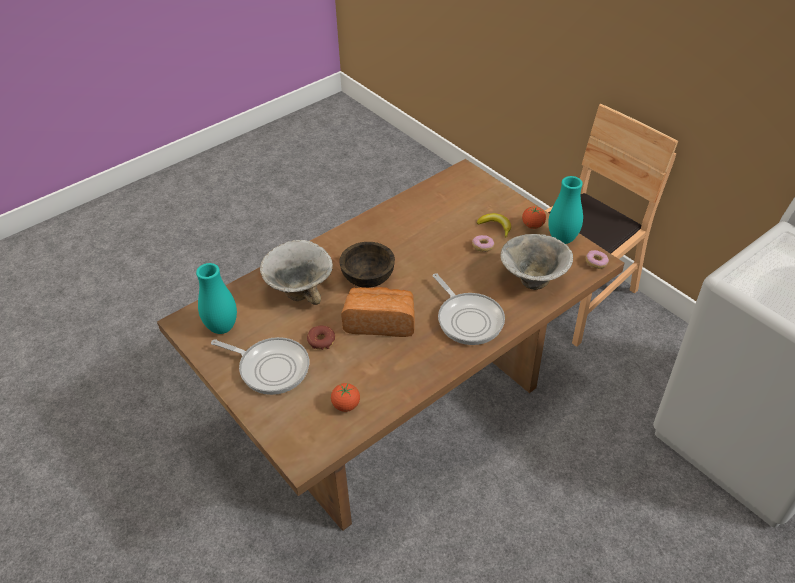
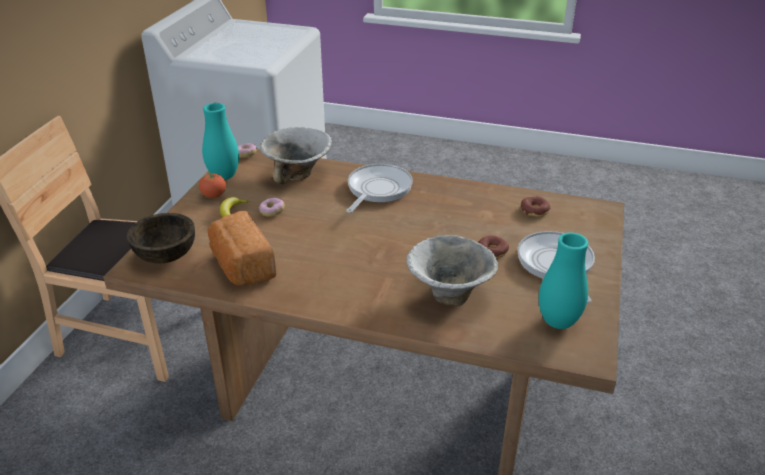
camera: 125 degrees left, 10 degrees down
(346, 405) = (534, 210): tomato -> donut
(367, 278) = (384, 260): brown bowl -> brown bowl (166, 255)
(380, 322) = (431, 229): bread -> bread (241, 266)

